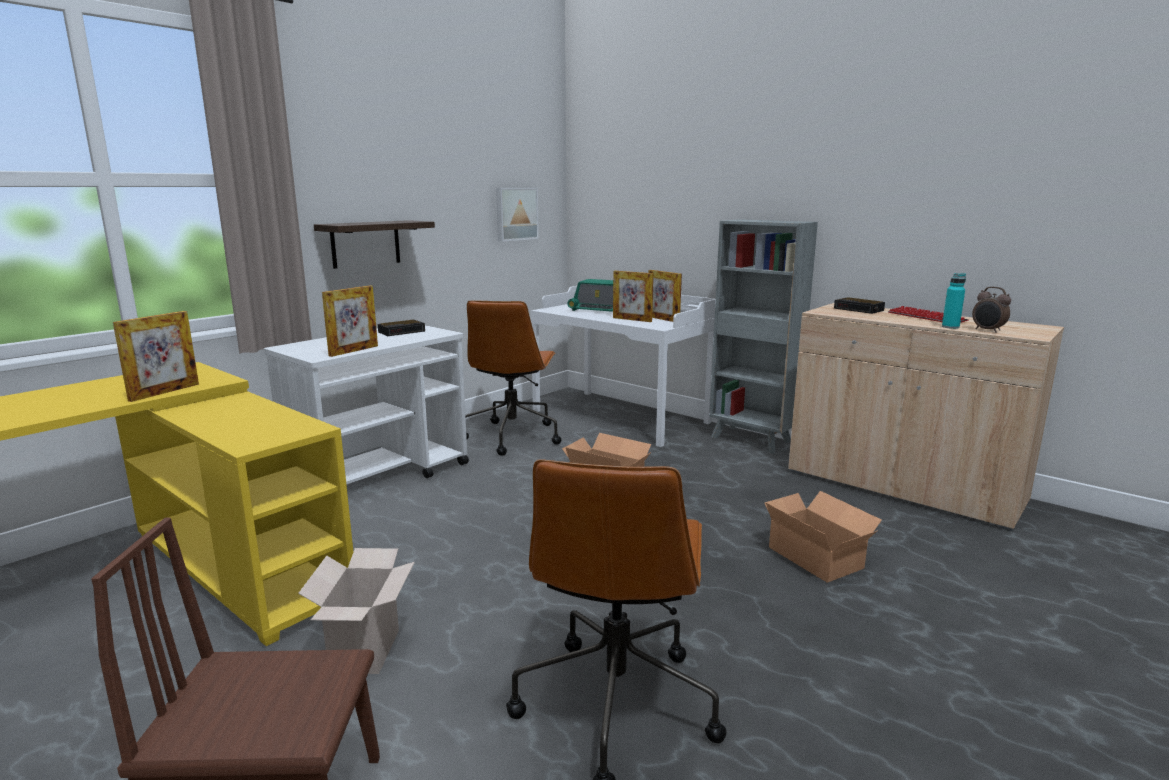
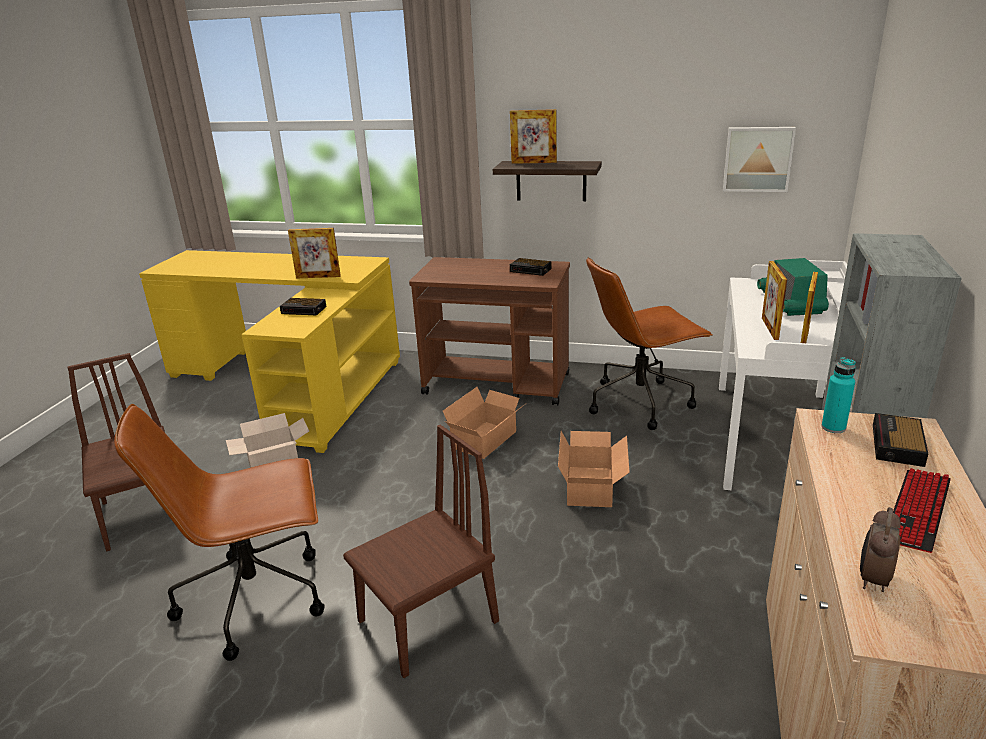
camera: 65 degrees right, 10 degrees up
(243, 419) = (304, 310): none -> alarm clock
(354, 351) = (452, 279): picture frame -> picture frame (534, 162)
(381, 476) = (498, 384): white cart -> brown cart
(730, 596) = (427, 621): none -> brown chair
(816, 556) = (548, 668): cardboard box -> cardboard box (487, 439)
(950, 327) = (853, 538): turquoise bottle -> turquoise bottle (833, 427)

